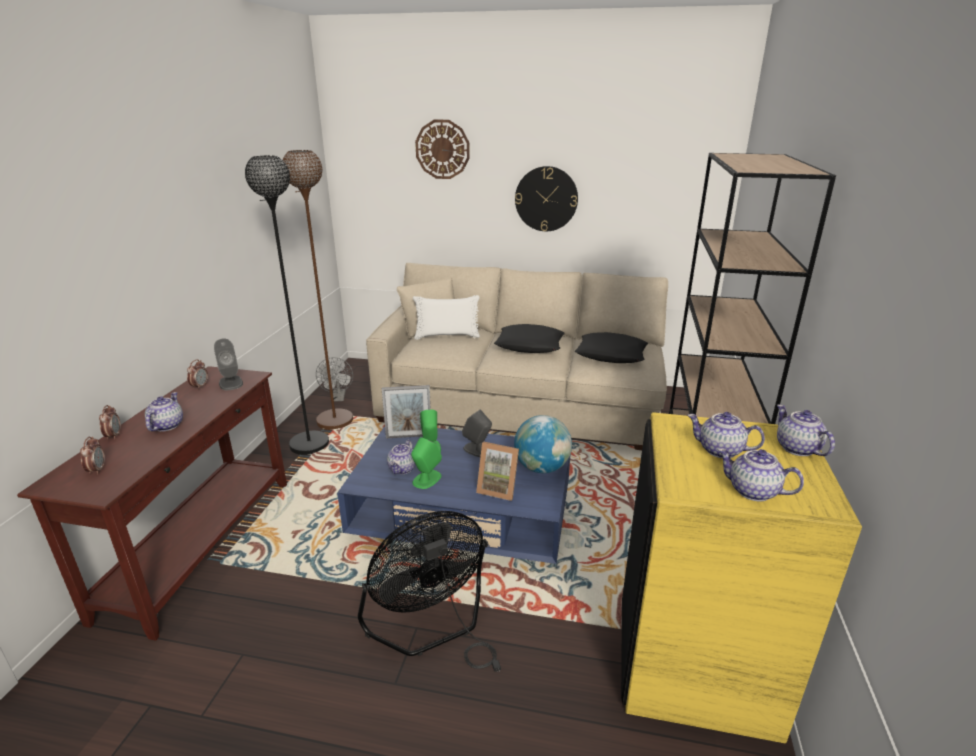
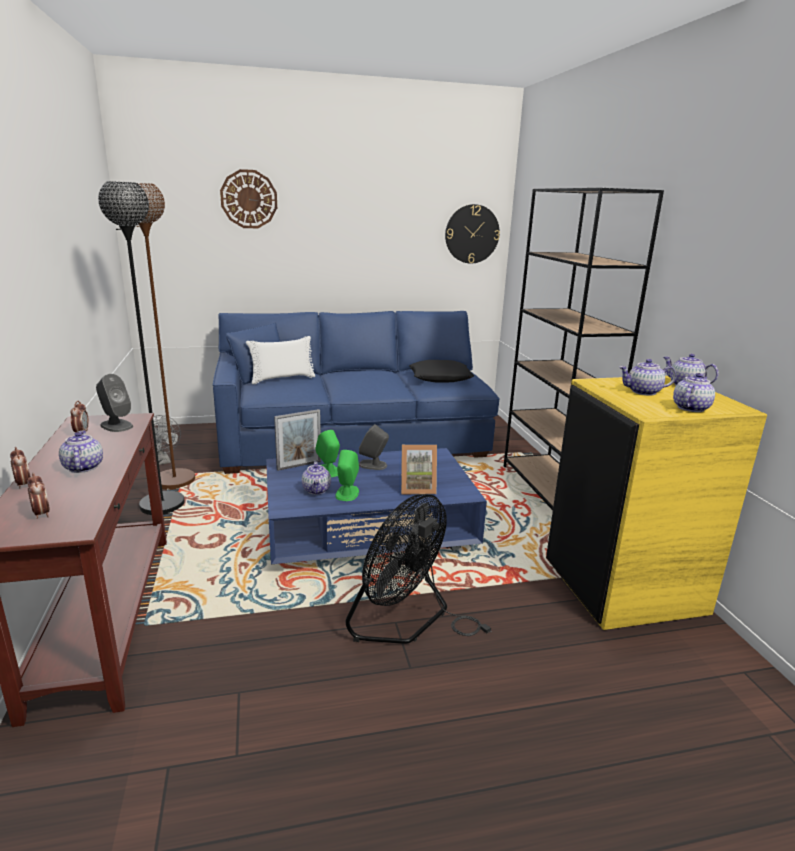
camera: 25 degrees left, 5 degrees down
(521, 404) = (354, 440): beige sofa -> blue sofa
(529, 345) = (366, 378): black pillow -> none
(541, 468) = (439, 468): globe -> none
(546, 199) = (352, 246): wall clock -> wall clock (472, 234)
(752, 491) = (690, 408): teapot -> teapot turned 120 degrees clockwise

